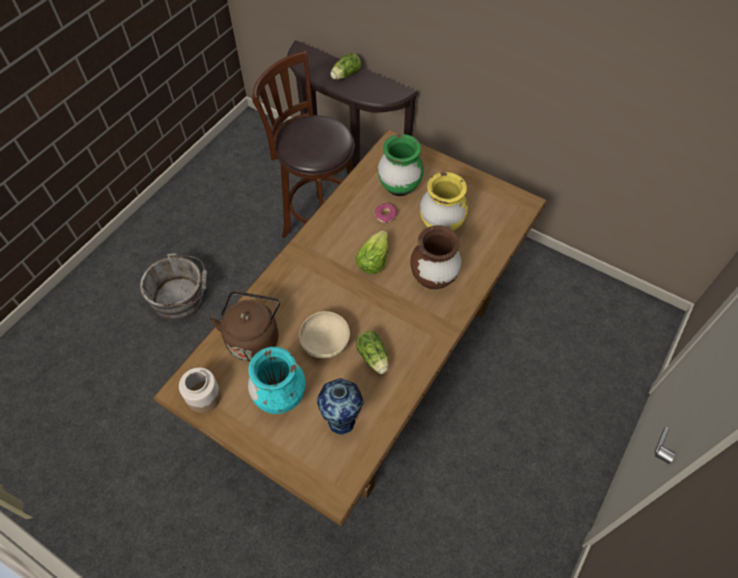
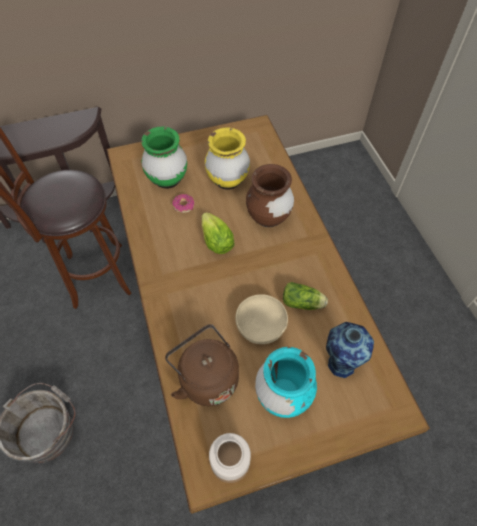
camera: 50 degrees left, 0 degrees up
(345, 75) = (26, 133): lettuce -> none

